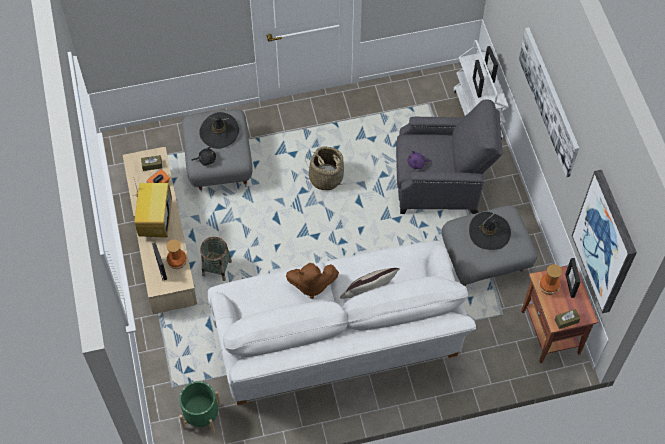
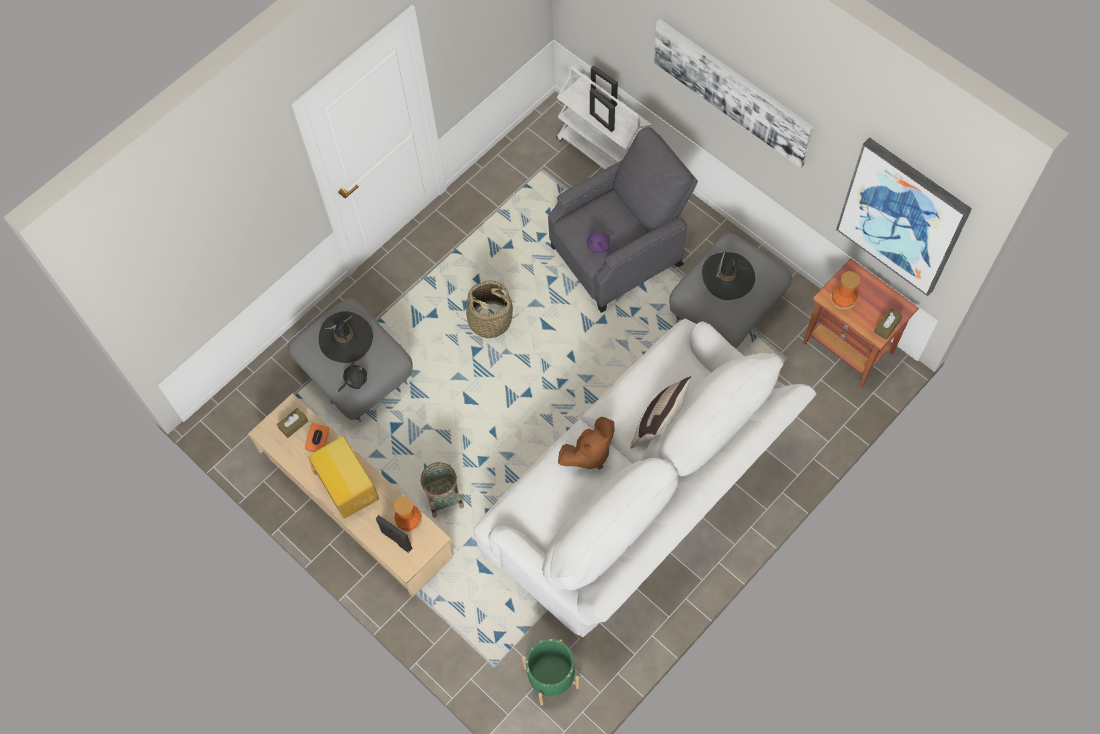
camera: 30 degrees left, 5 degrees up
(570, 285) = (863, 285): picture frame -> none

